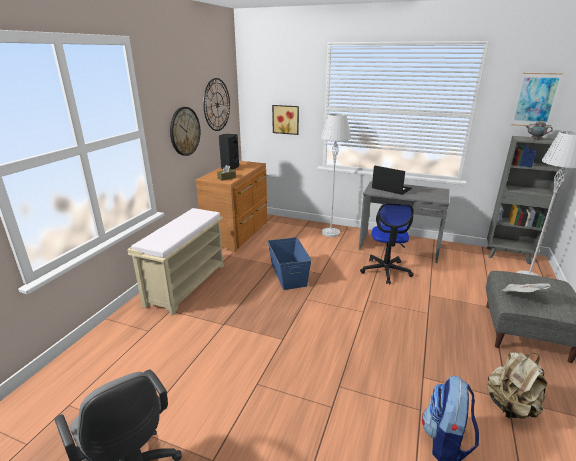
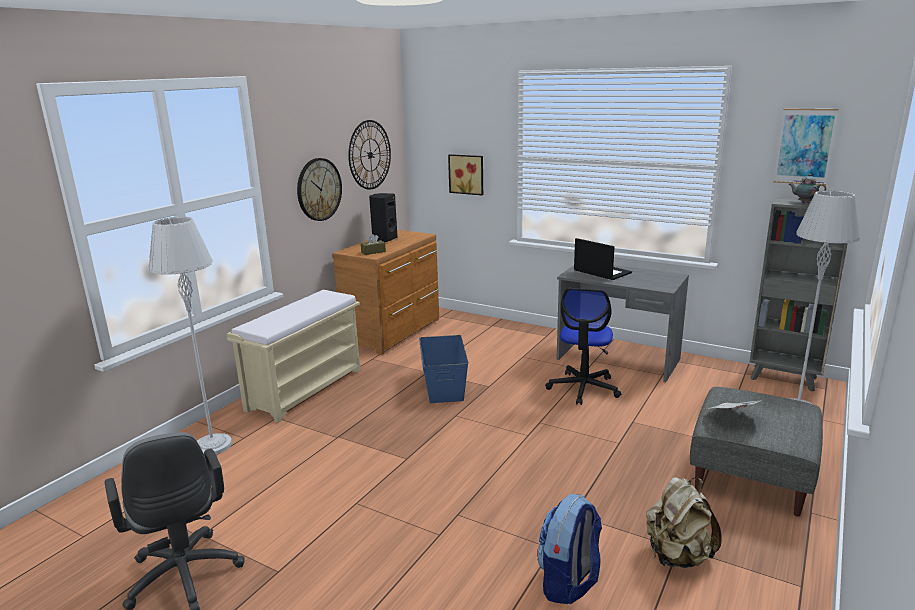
camera: 10 degrees right, 5 degrees down
(330, 233) = (525, 336): grey floor lamp -> grey floor lamp (213, 446)

